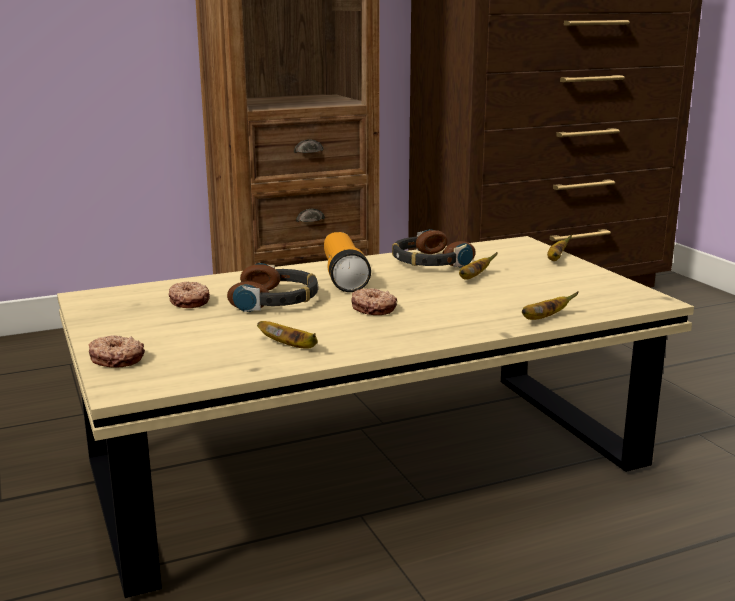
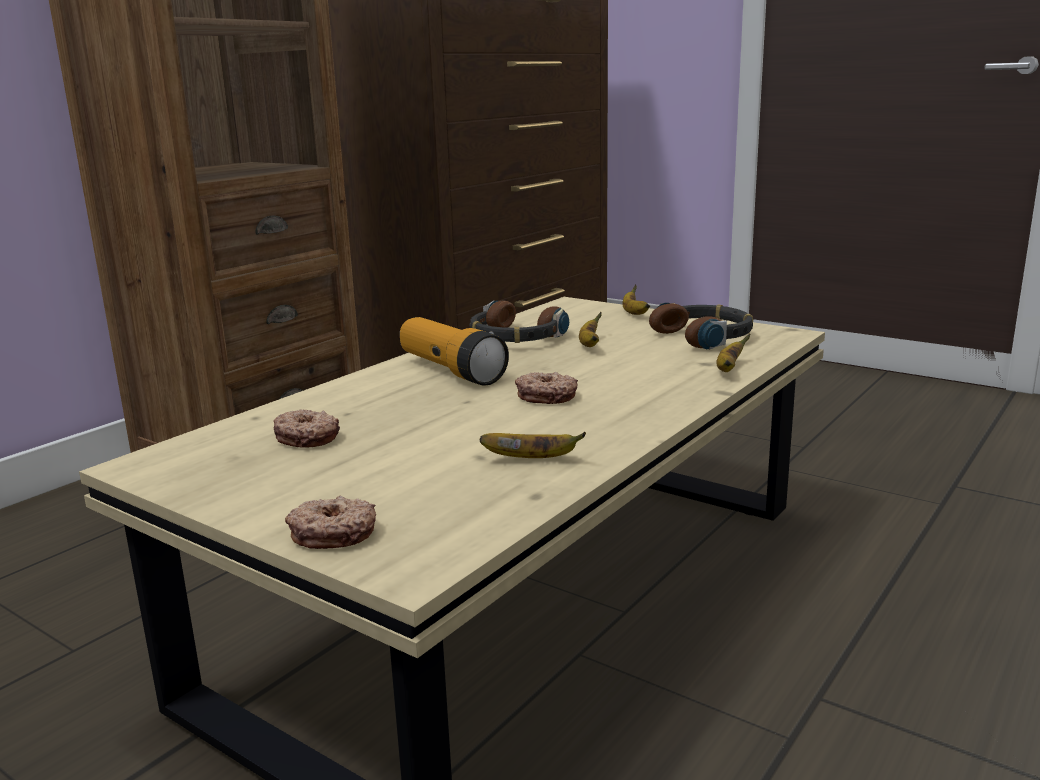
camera: 30 degrees left, 0 degrees up
(276, 300) = (417, 412): headphones -> headphones (704, 336)

